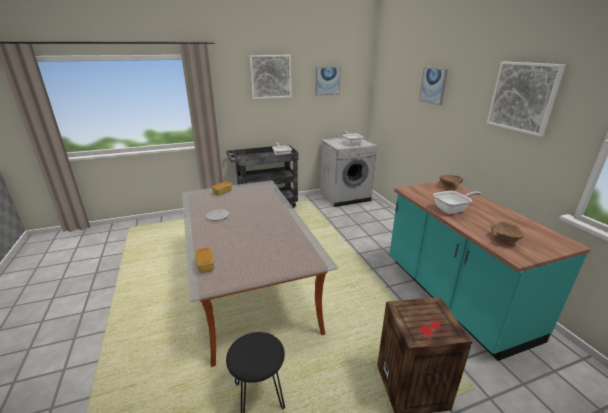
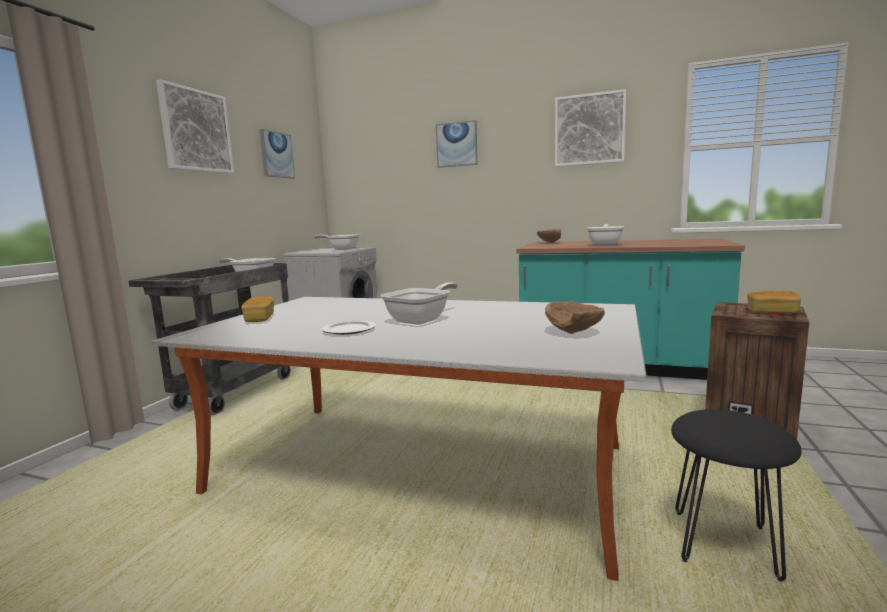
camera: 50 degrees left, 15 degrees down
(205, 265) = (529, 353): bread -> bread (771, 312)
(246, 223) = (422, 320): none -> frying pan
(504, 240) = (689, 243): brown bowl -> brown bowl (575, 332)

